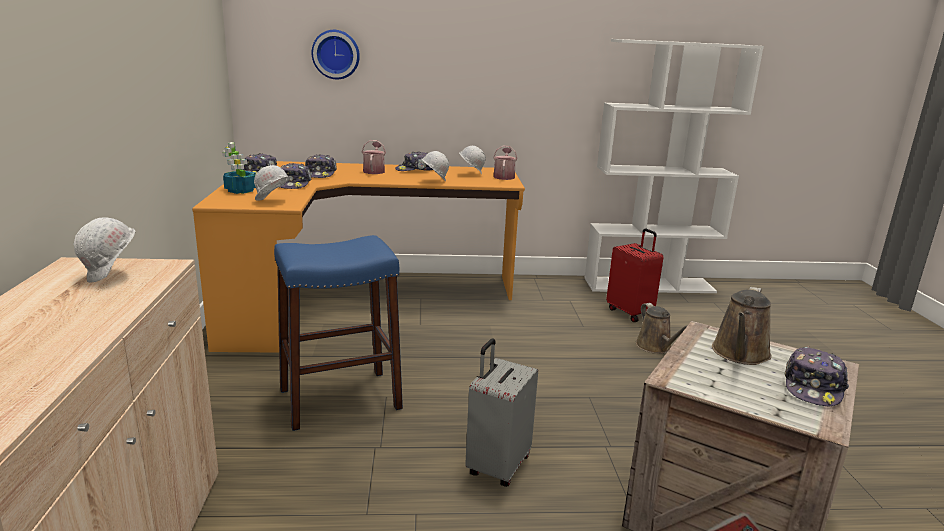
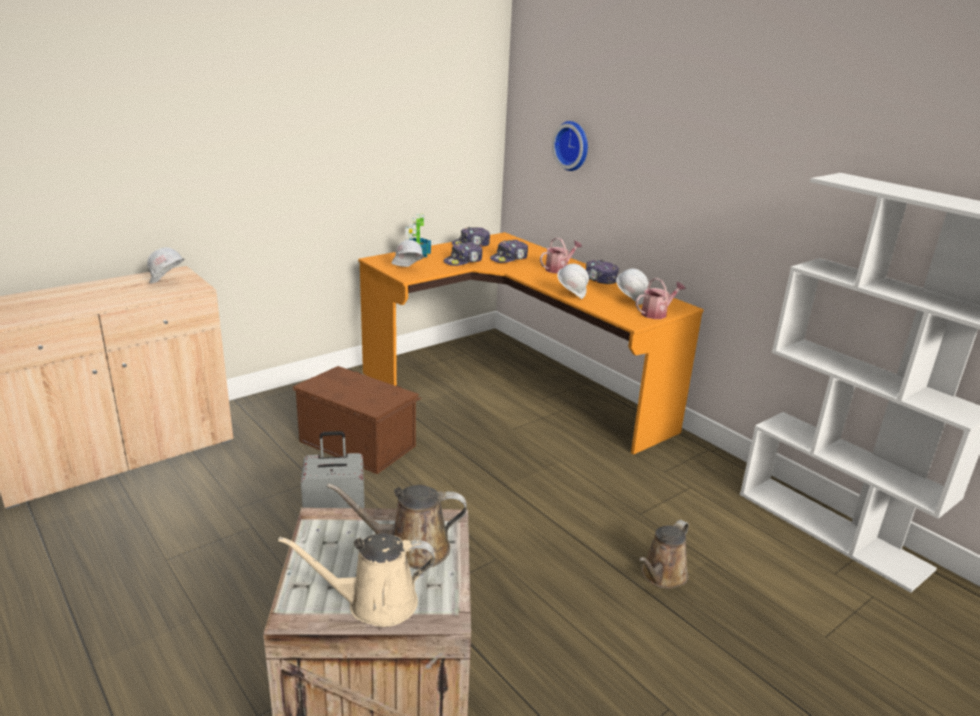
camera: 55 degrees right, 5 degrees up
(339, 399) = (358, 443): blue stool -> brown storage box
(630, 313) = (725, 536): red suitcase -> none
(813, 387) = (375, 603): cap -> beige watering can

